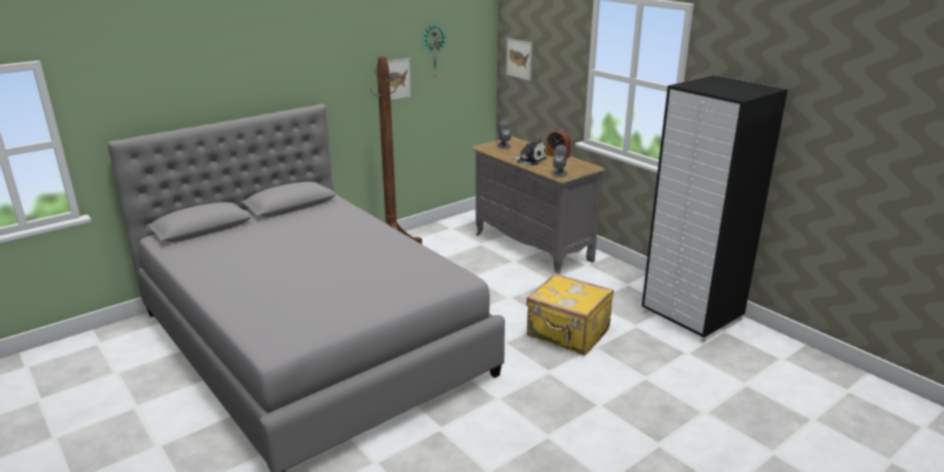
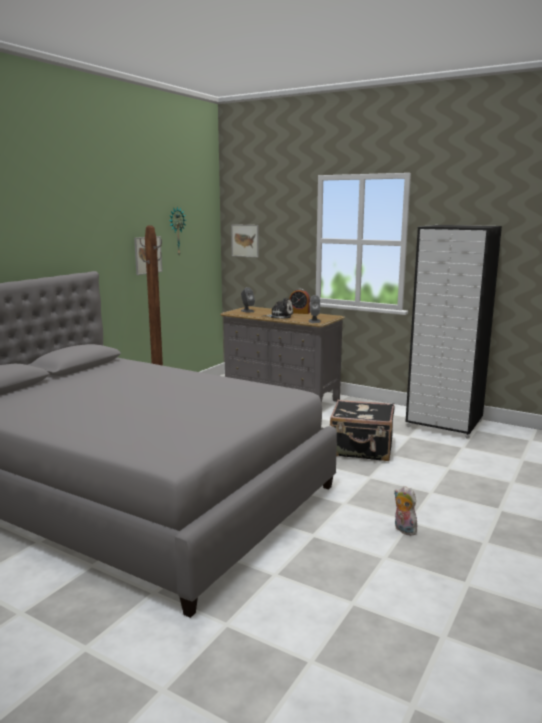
camera: 20 degrees left, 10 degrees down
(532, 444) = (403, 530): none -> plush toy
(567, 334) = (362, 450): yellow suitcase -> black suitcase

